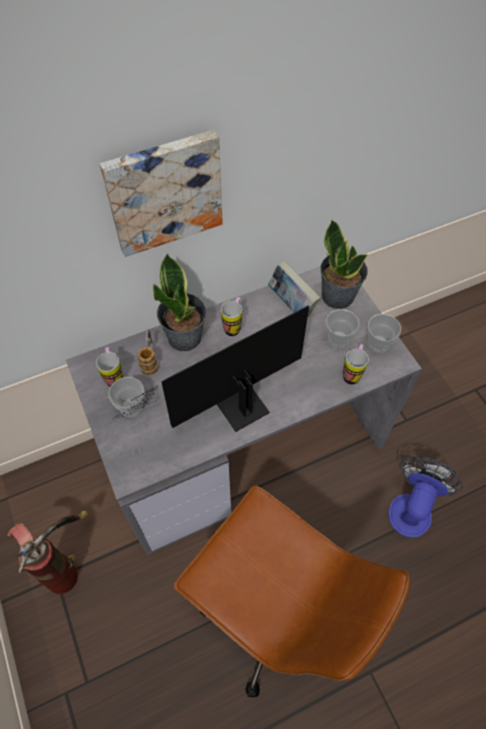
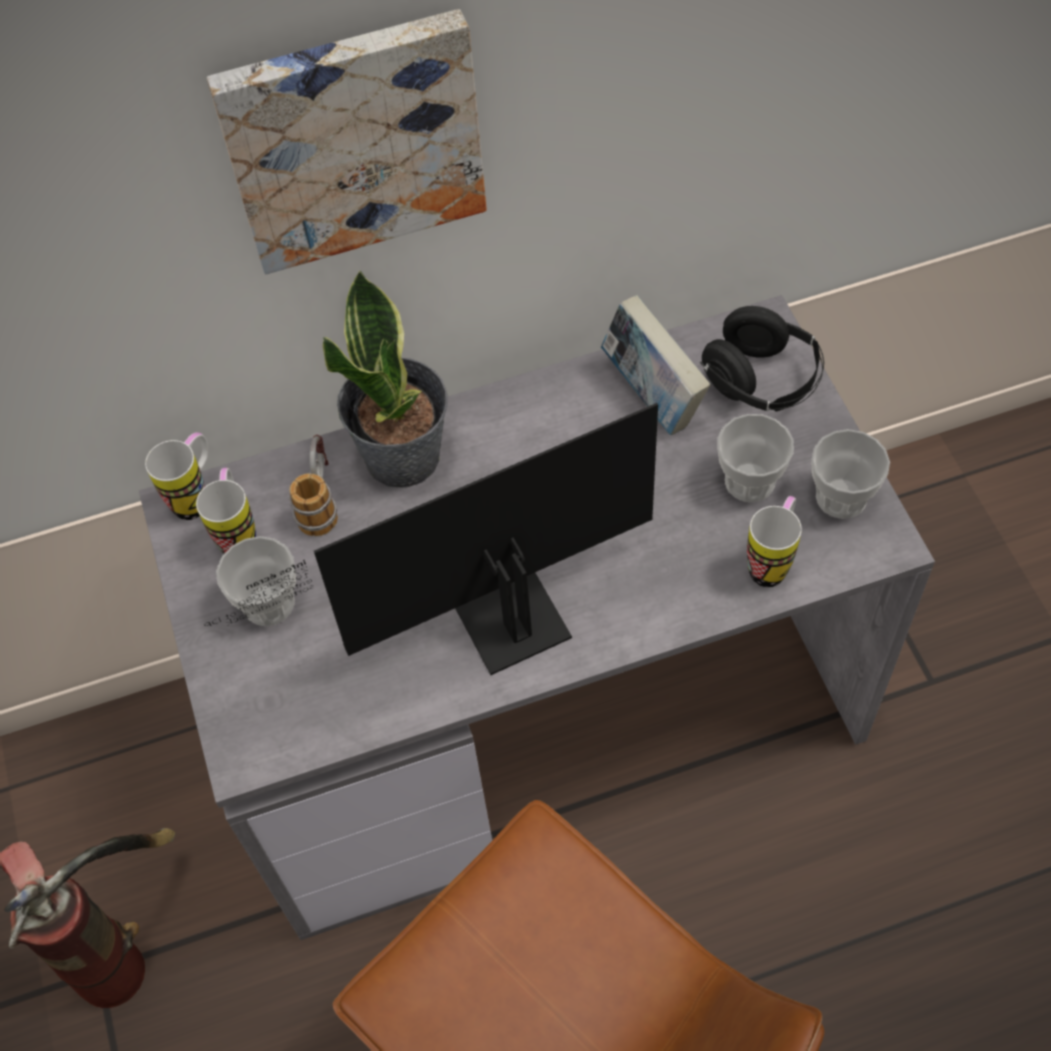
camera: 10 degrees right, 0 degrees up
(234, 326) = (515, 438): mug -> mug (197, 497)
(338, 295) = (761, 381): potted plant -> black headphones
(412, 507) = (921, 885): fan -> none

